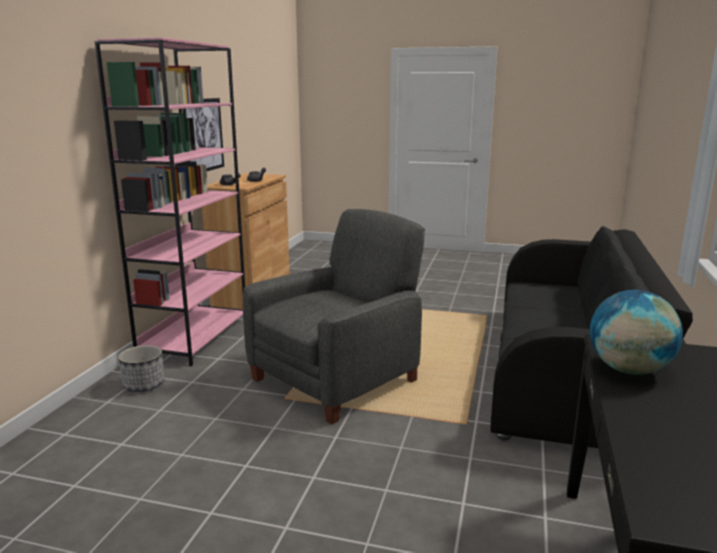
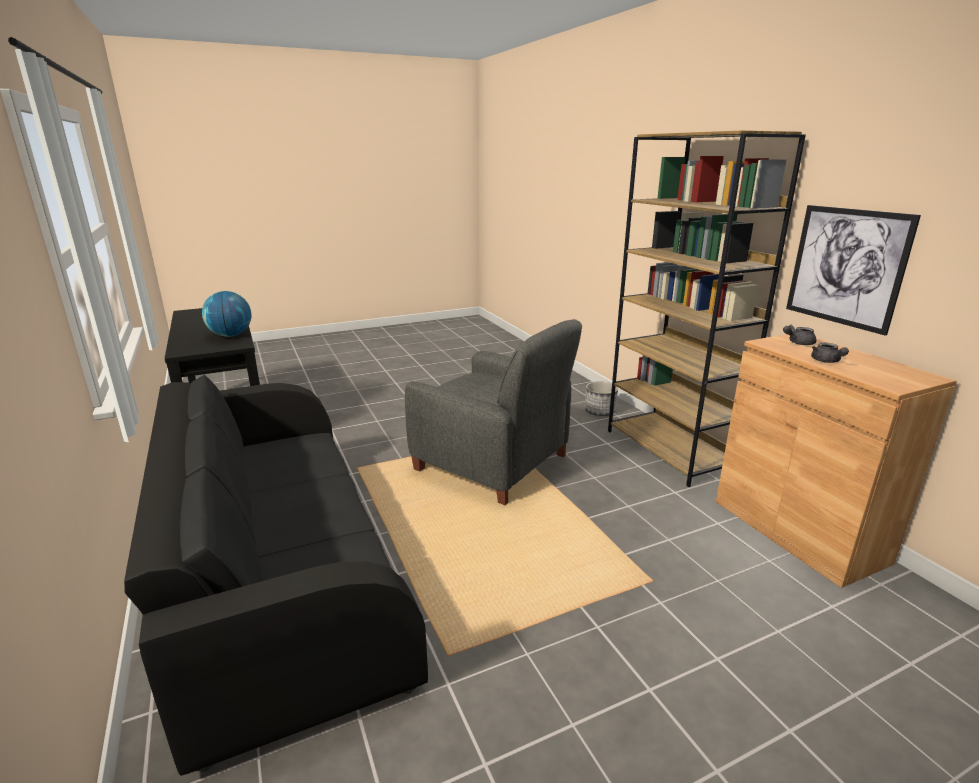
camera: 140 degrees right, 5 degrees up
(195, 337) = (670, 450): pink bookcase -> brown bookcase
(336, 379) = (493, 463): grey armchair -> grey armchair turned 60 degrees counterclockwise

